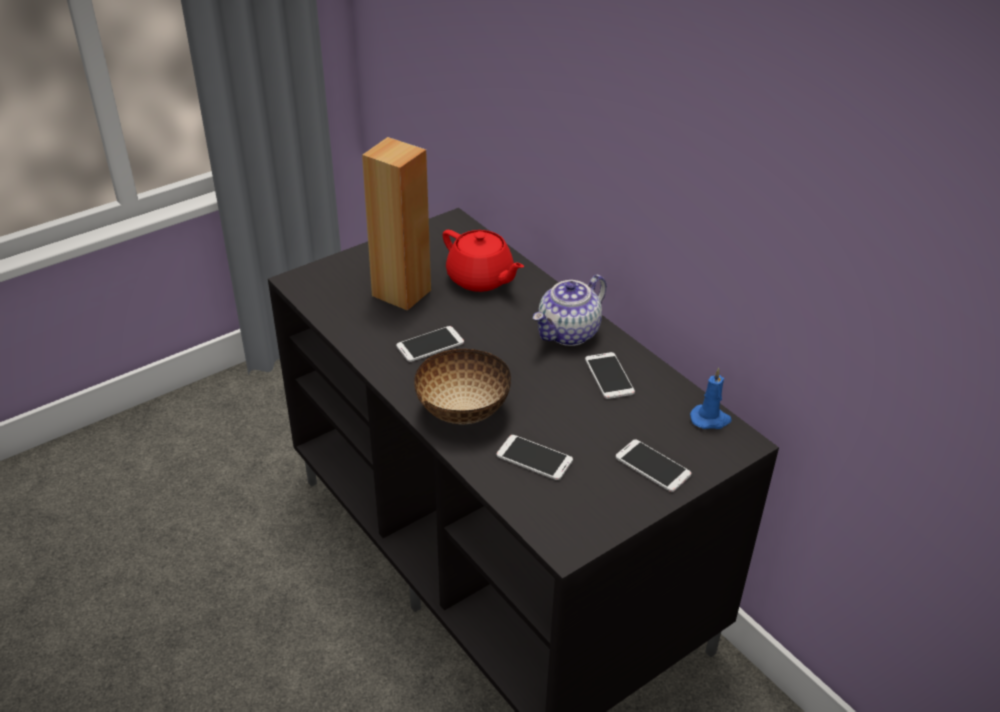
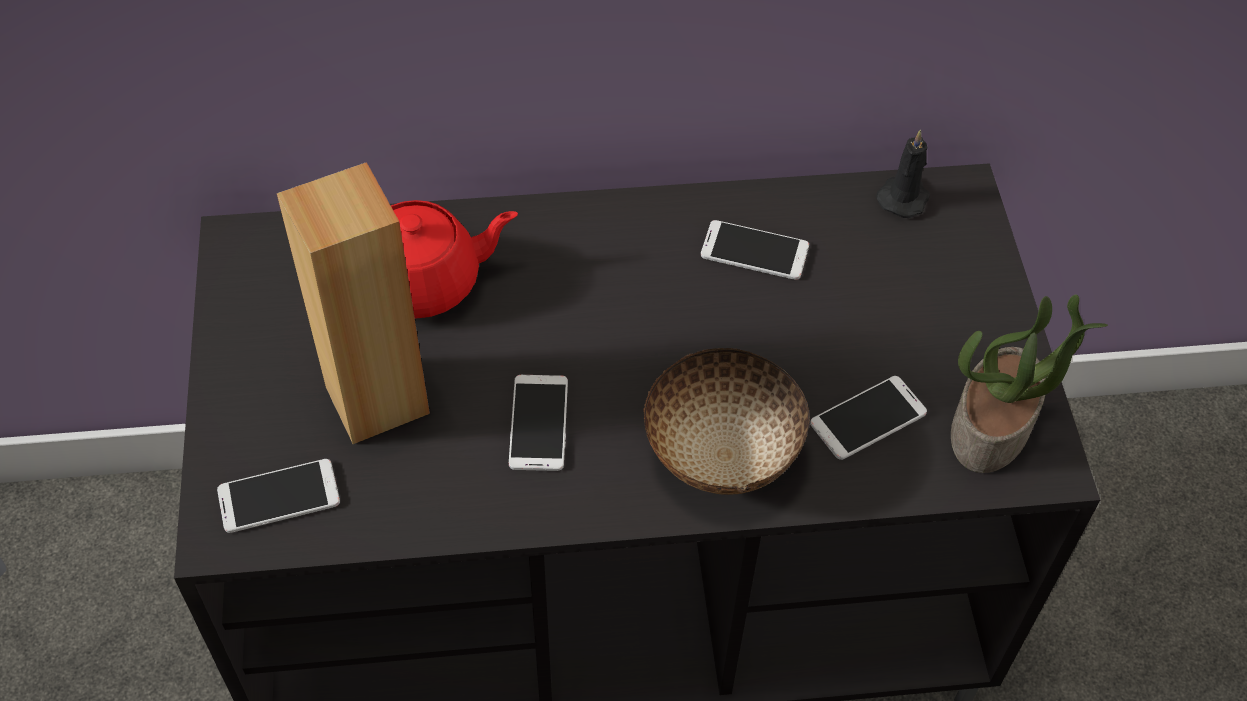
camera: 60 degrees left, 15 degrees up
(569, 333) = (633, 246): teapot -> none
(573, 512) = (993, 428): none -> potted plant
(653, 466) = (955, 301): phone -> phone (279, 496)
(710, 419) = (904, 197): blue candle -> black candle

